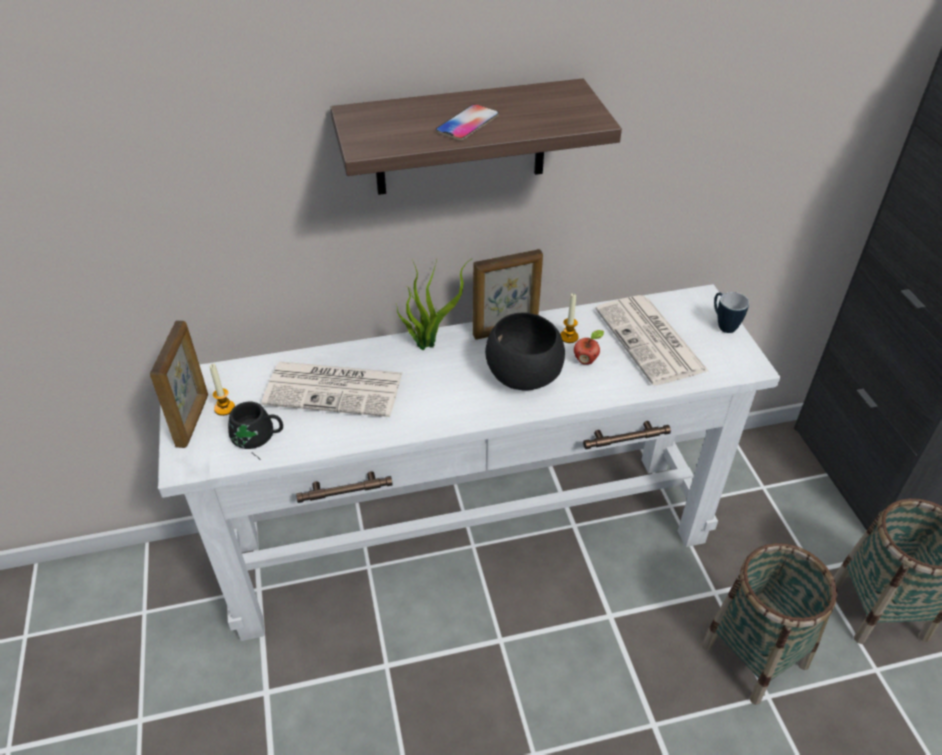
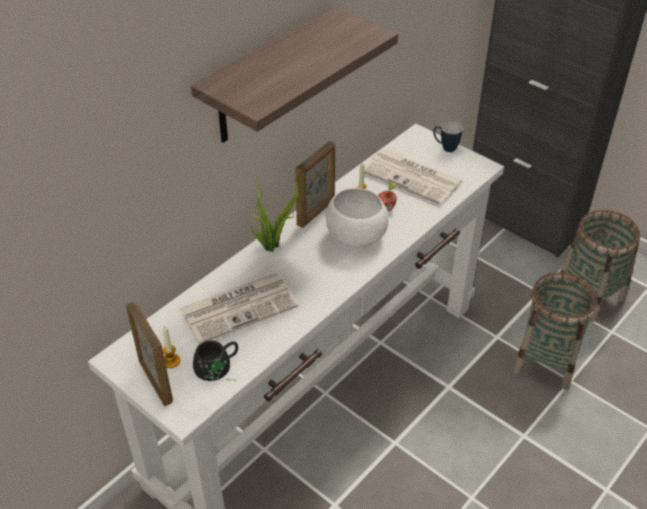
camera: 35 degrees left, 0 degrees up
(467, 123) = (302, 64): phone -> none
(523, 376) = (357, 237): black bowl -> white bowl

